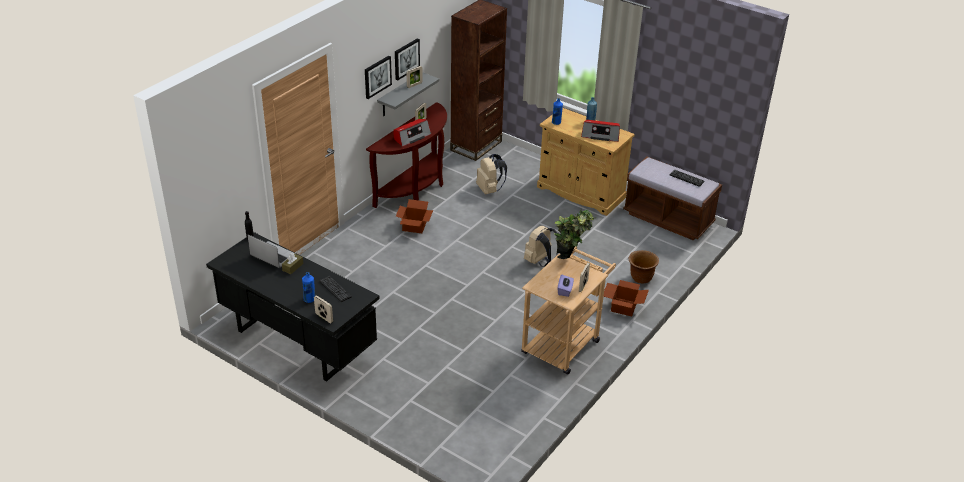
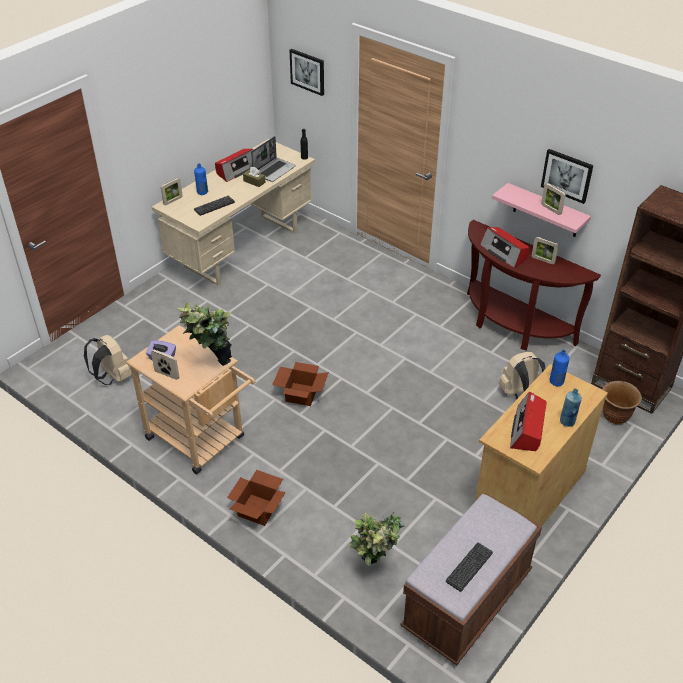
camera: 95 degrees right, 5 degrees up
(268, 280) = (236, 170): none -> radio
(297, 342) = (242, 248): black desk -> beige desk
(377, 76) = (514, 155): picture -> picture (308, 71)
(400, 95) = (546, 211): grey shelf -> pink shelf
(414, 226) = (431, 323): cardboard box -> cardboard box (300, 394)
(540, 261) = (359, 432): beige backpack -> beige backpack (112, 377)
(641, 278) = (317, 539): brown planter -> brown planter (615, 416)
(659, 253) = (374, 572): none -> potted plant

